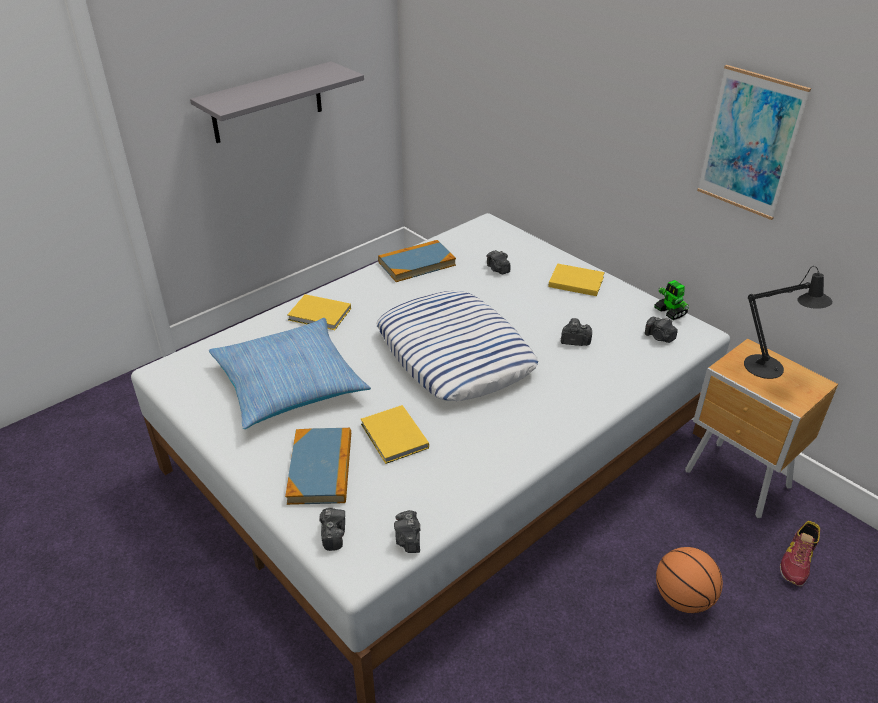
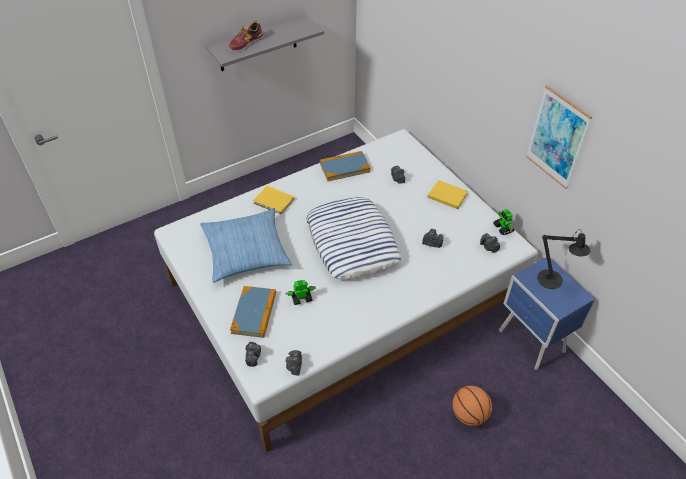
camera: 10 degrees right, 10 degrees up
(394, 437) = (301, 298): yellow book -> toy robot
(738, 481) = (531, 343): brown nightstand -> blue nightstand
(798, 560) = (551, 402): shoe -> shoe (246, 43)

